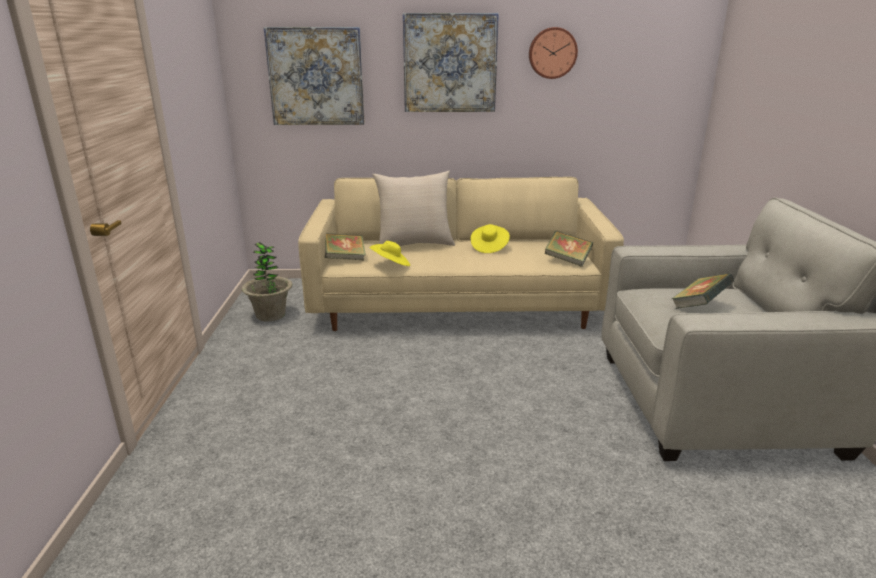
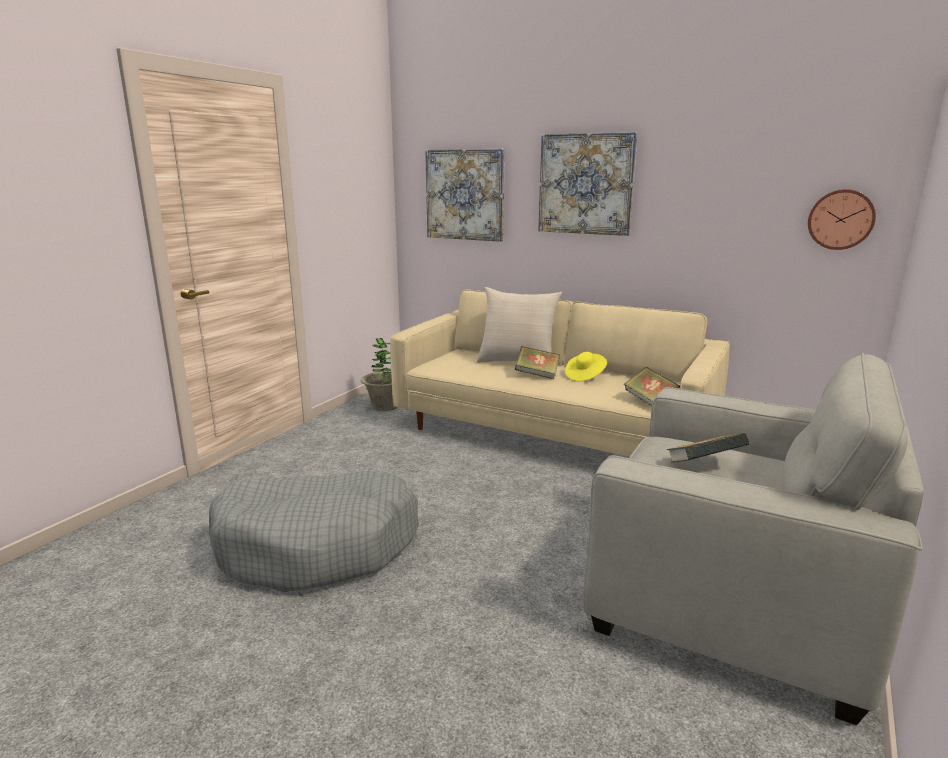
camera: 30 degrees right, 5 degrees down
(345, 259) = (439, 363): book -> book (537, 375)
(371, 476) = (318, 546): none -> grey dog bed
(391, 265) = (470, 374): yellow hat -> none
(552, 53) = (696, 174): wall clock -> wall clock (840, 219)

